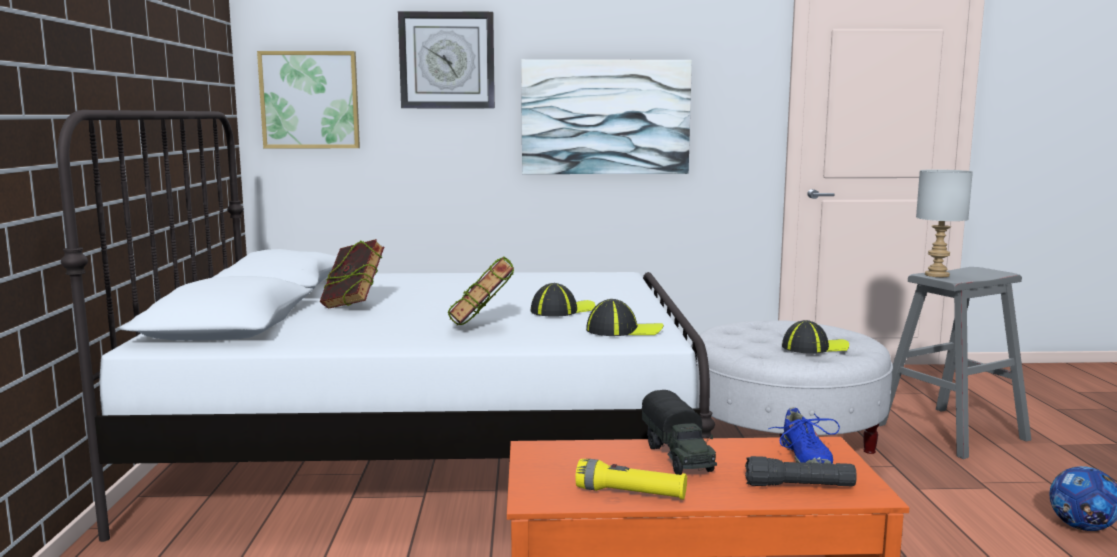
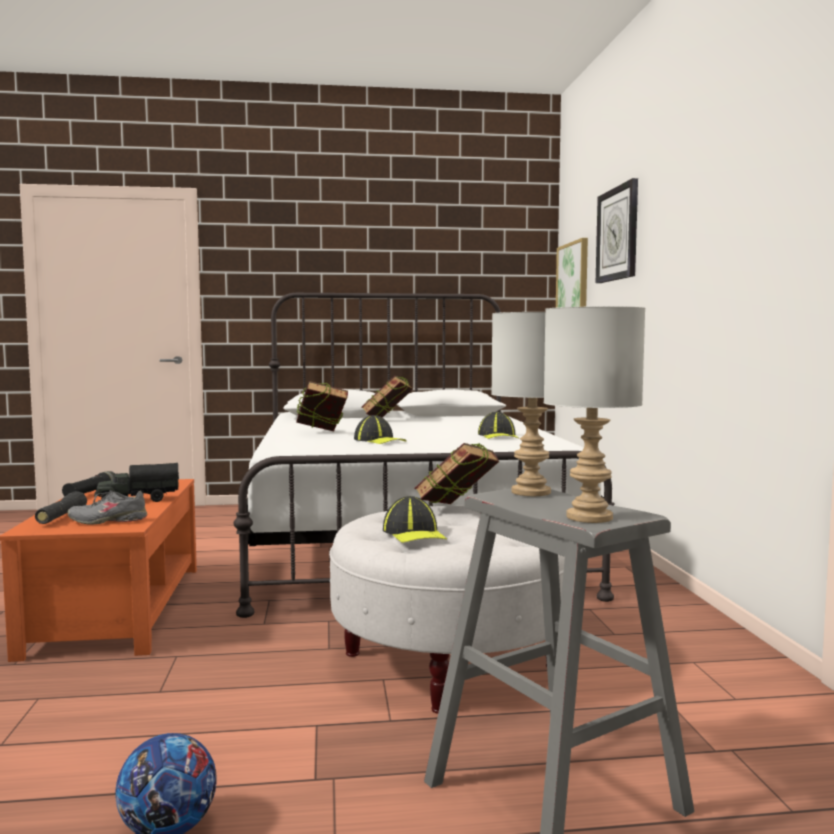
camera: 85 degrees right, 5 degrees down
(605, 117) = (690, 275): picture -> none
(624, 330) = (307, 448): cap -> cap (499, 436)
(630, 493) = (90, 493): yellow flashlight -> black flashlight
(725, 336) = (456, 510): none -> book
(804, 457) = (108, 521): blue shoe -> grey shoe
(992, 272) = (590, 517): none -> grey table lamp

